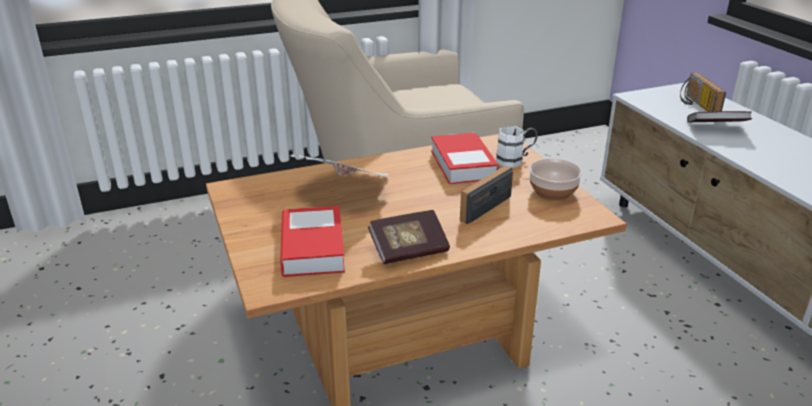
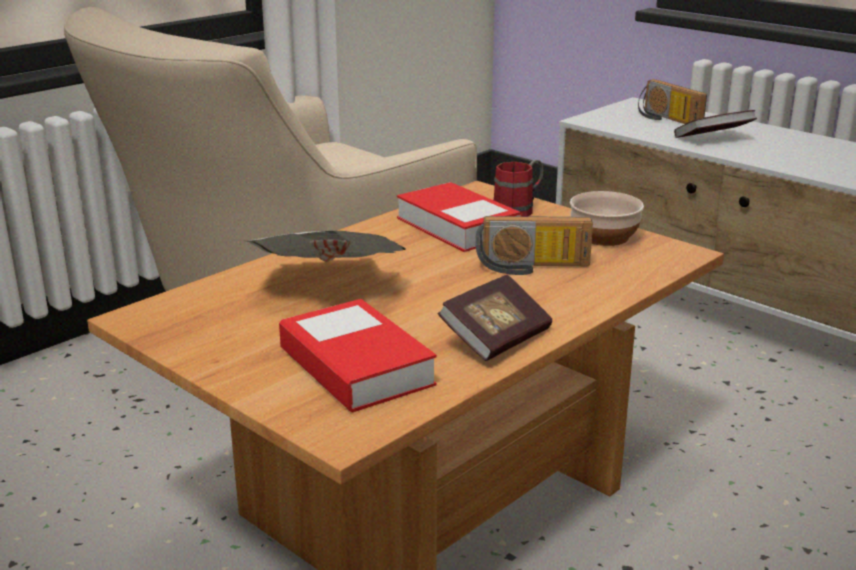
camera: 25 degrees left, 5 degrees down
(481, 205) = (532, 267): radio -> radio turned 105 degrees counterclockwise
(515, 160) = (519, 210): white mug -> red mug

